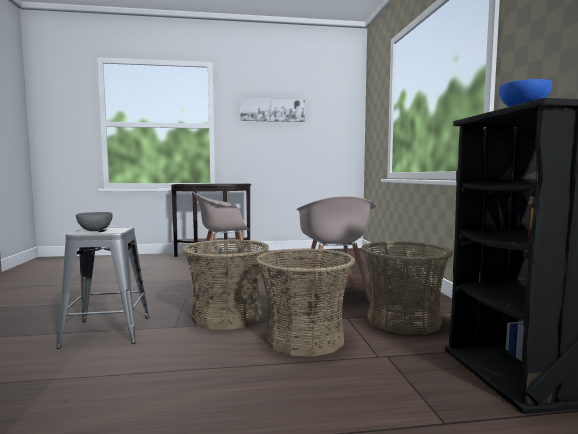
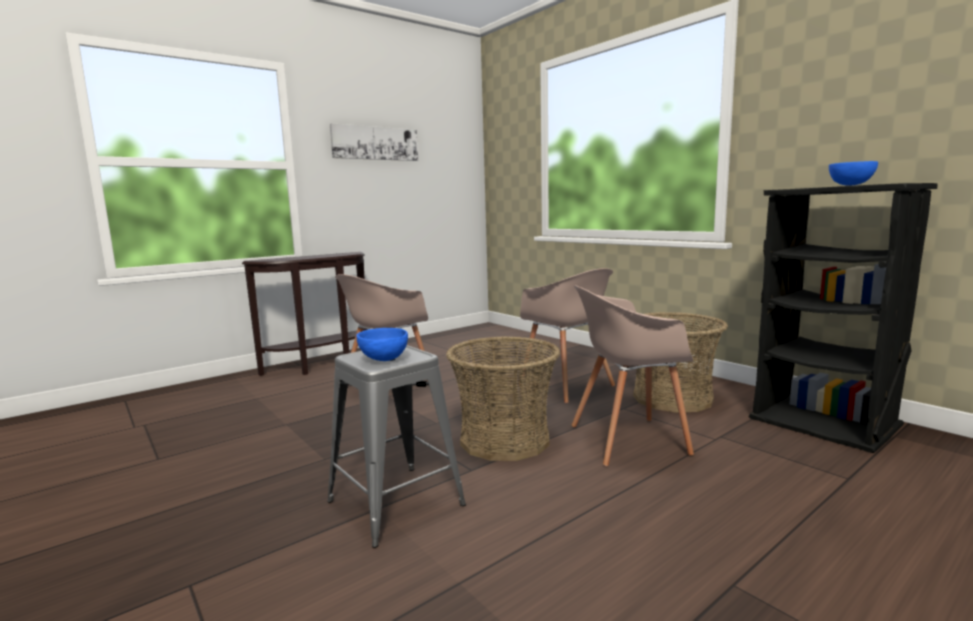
camera: 30 degrees left, 5 degrees up
(94, 230) = (383, 359): grey bowl -> blue bowl
(304, 338) = (627, 440): basket -> beige chair

